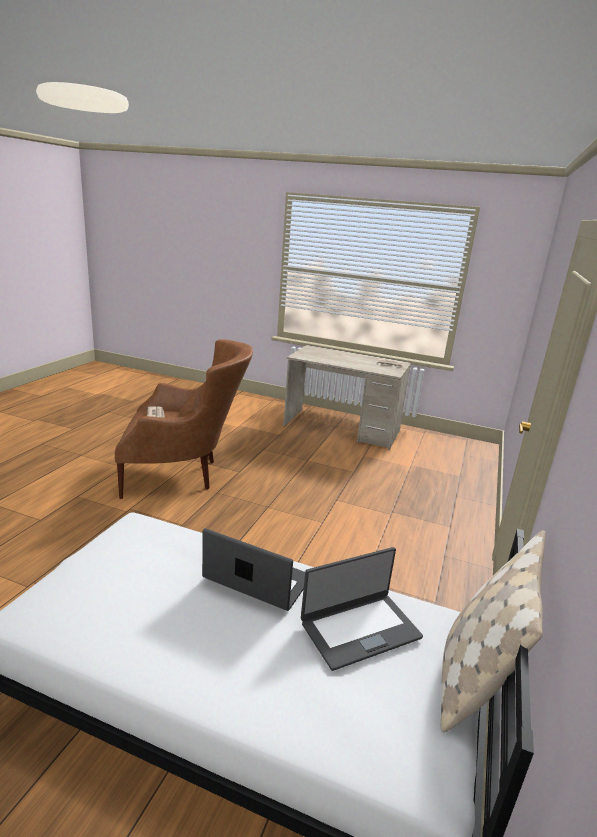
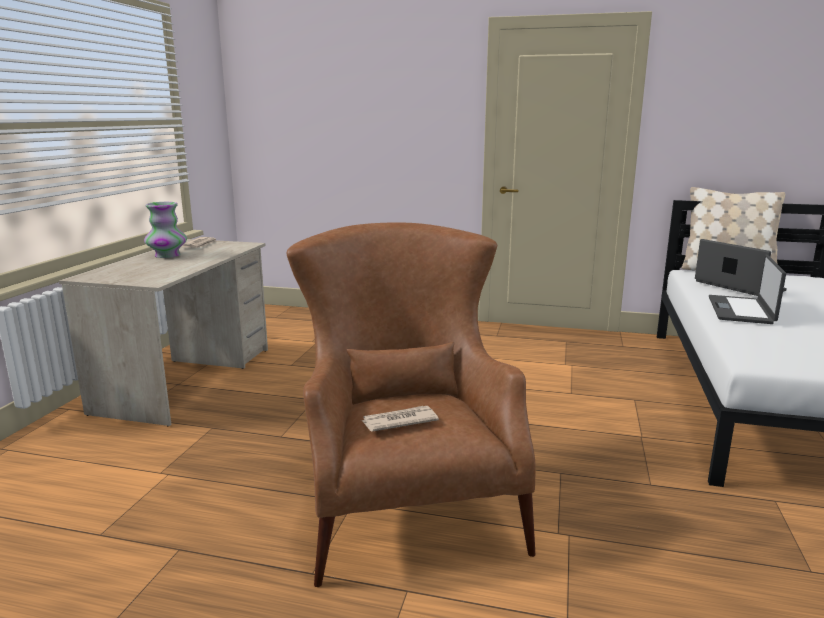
camera: 95 degrees left, 5 degrees down
(358, 358) = (167, 255): none -> vase

